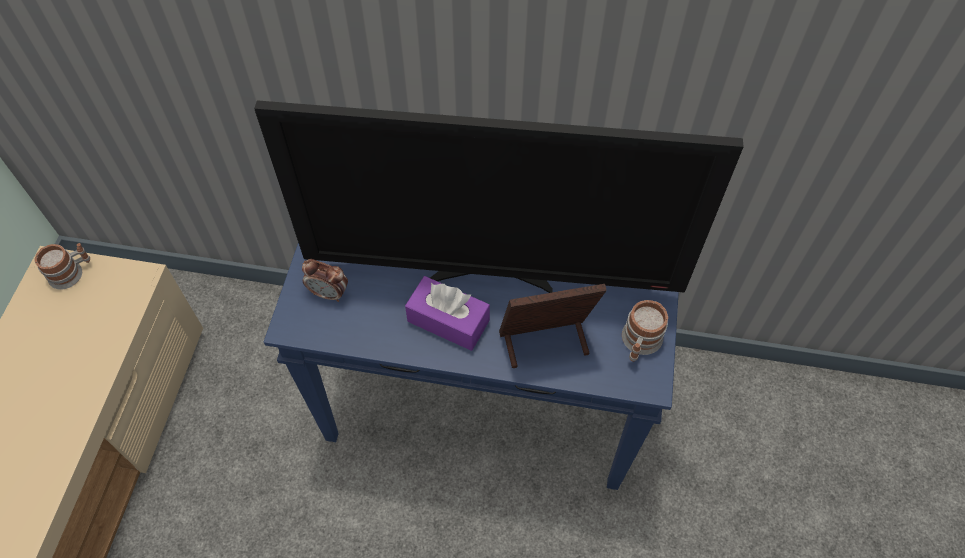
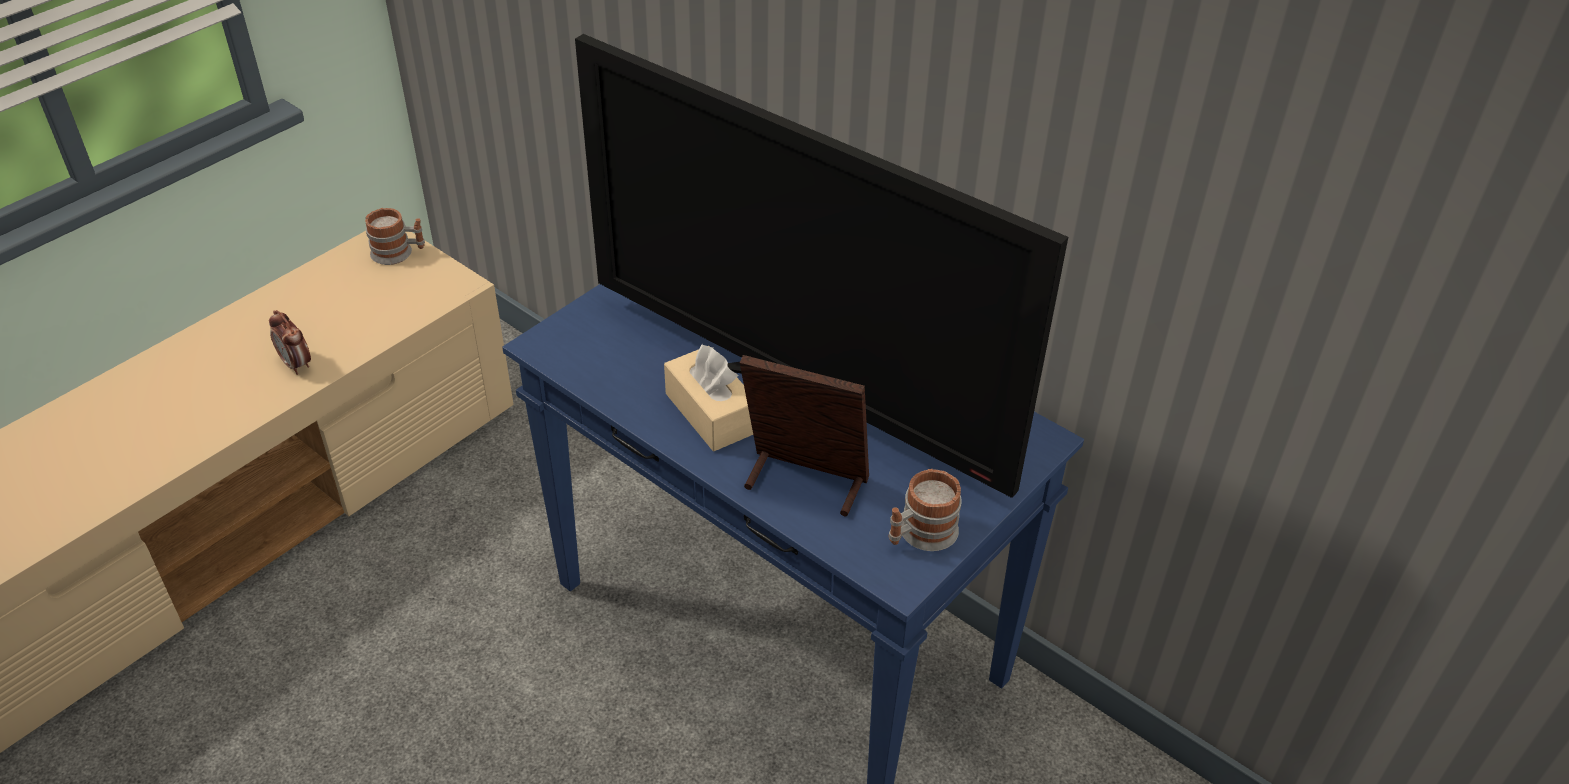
camera: 30 degrees right, 15 degrees down
(329, 293) = (604, 333): alarm clock -> alarm clock (296, 364)
(448, 321) = (711, 413): purple tissue box -> beige tissue box

